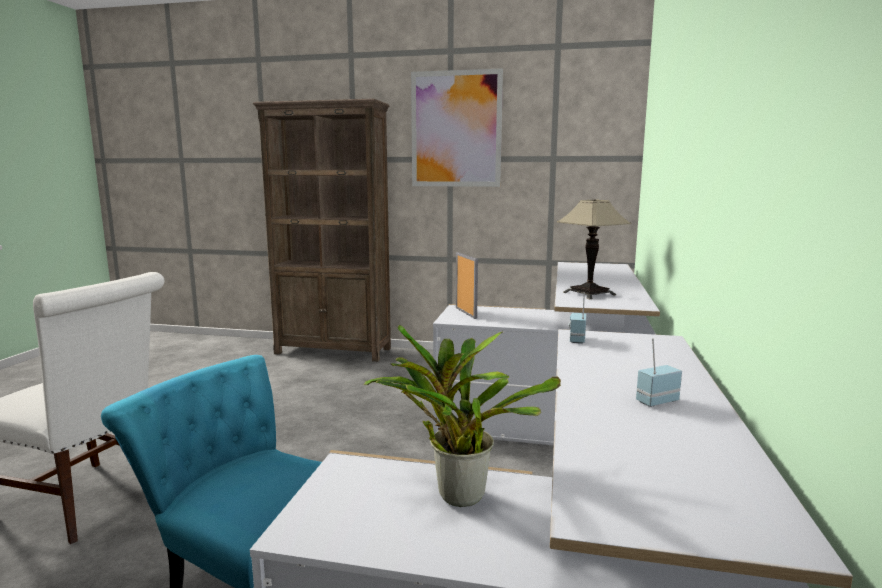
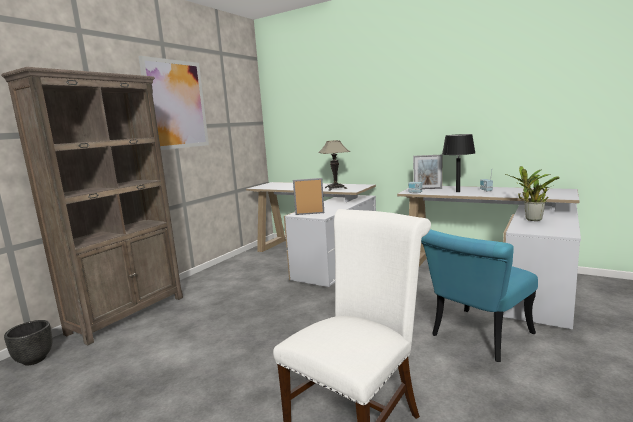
camera: 70 degrees left, 0 degrees up
(252, 346) = (34, 359): none -> black planter
(609, 372) = (458, 191): none -> black table lamp
(634, 347) = (427, 188): none -> picture frame

